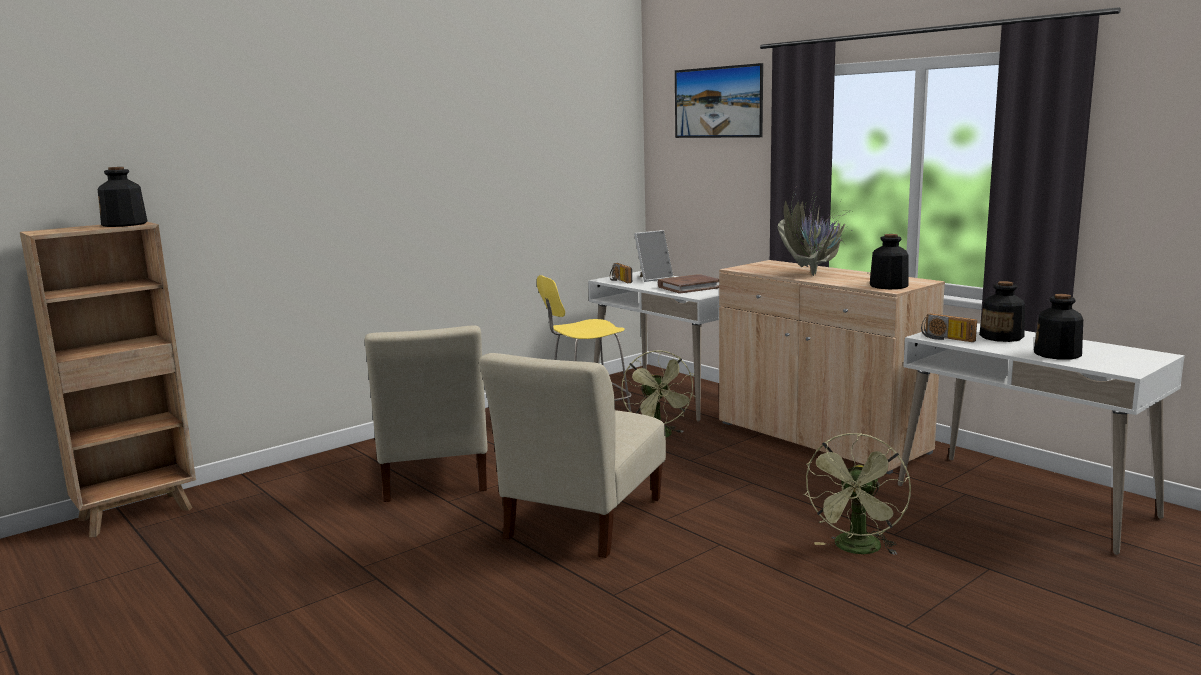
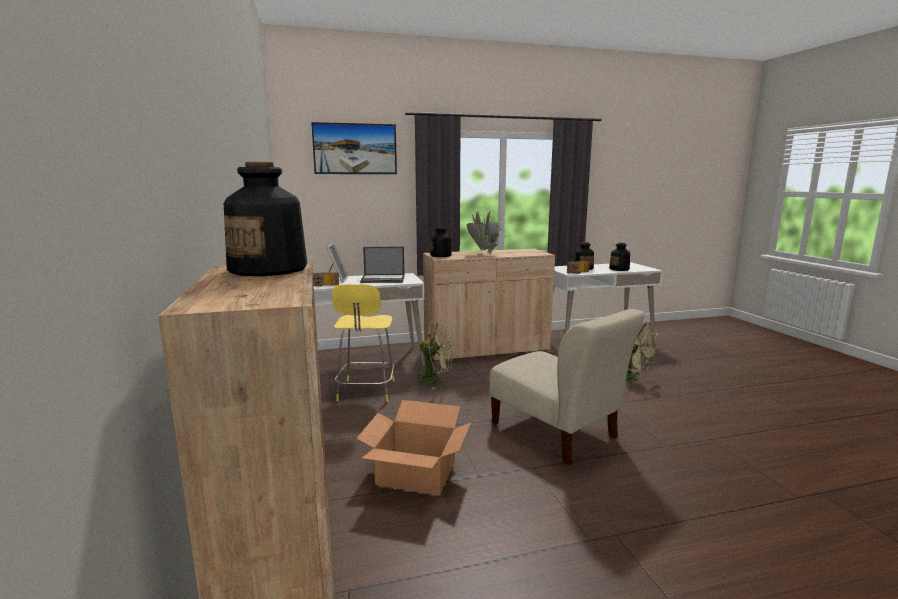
camera: 65 degrees left, 0 degrees up
(433, 476) = (416, 473): beige chair -> cardboard box
(689, 287) = (383, 279): brown book -> laptop
(888, 286) = (535, 253): bottle -> bottle (441, 255)

